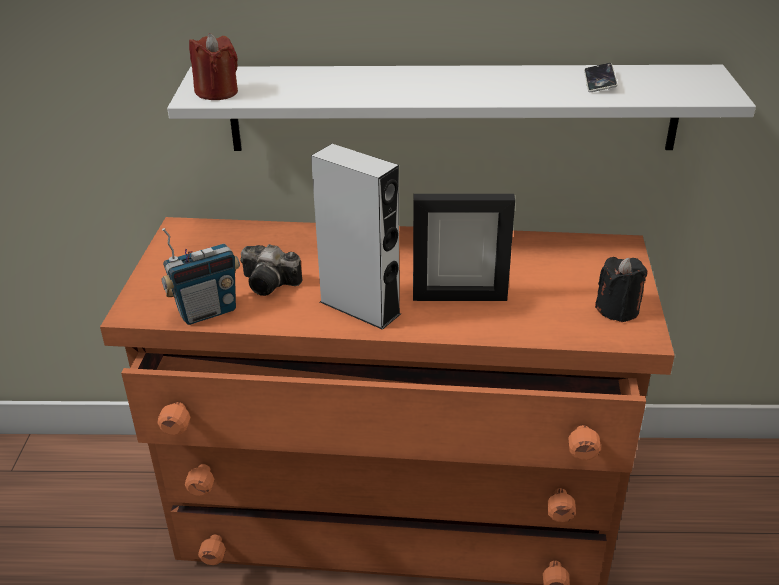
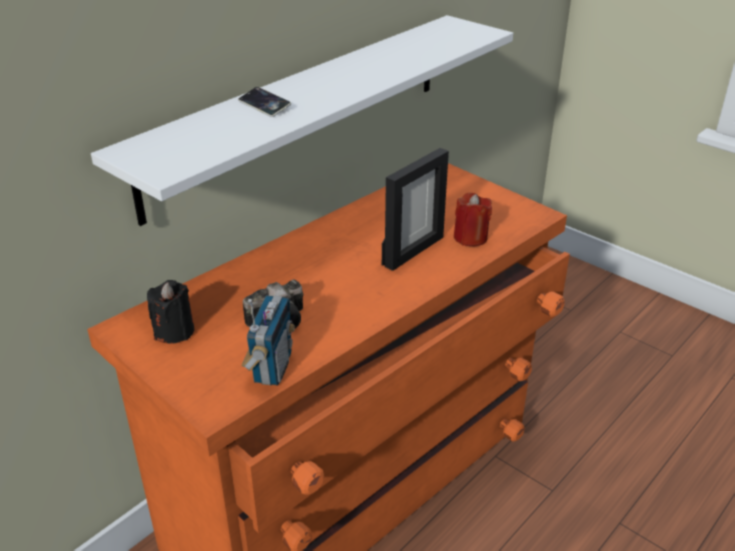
camera: 50 degrees left, 0 degrees up
(217, 92) = (174, 160): red candle -> red candle (470, 237)
(360, 307) = (370, 295): grey speaker -> none
(599, 81) = (411, 48): phone -> phone (264, 105)
(617, 309) = (503, 207): black candle -> black candle (174, 331)

